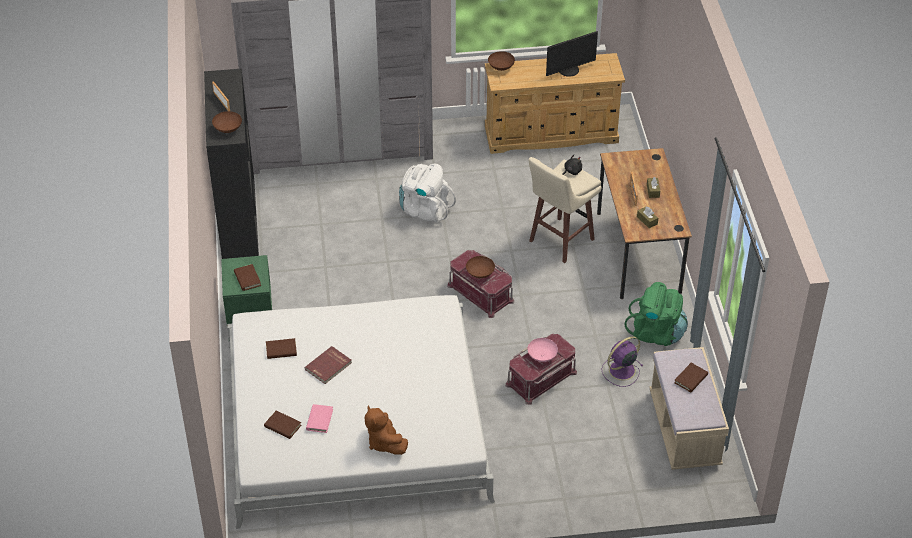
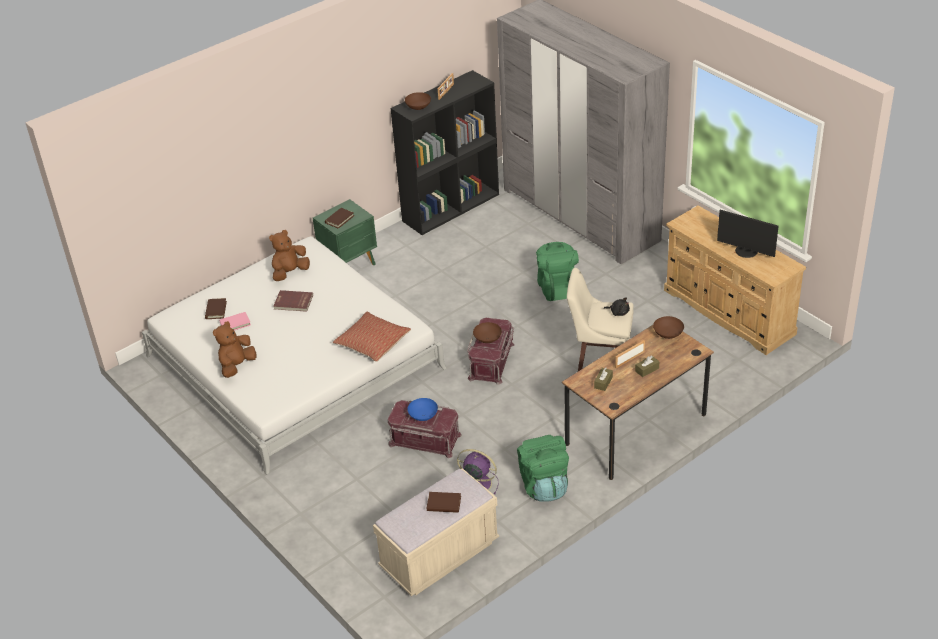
camera: 60 degrees right, 5 degrees down
(281, 350) = (290, 273): brown book -> brown plush toy
(425, 210) = (557, 288): white backpack -> green backpack
(440, 339) = (372, 343): none -> pillow
(501, 68) = (702, 215): brown bowl -> brown bowl (667, 335)
(542, 357) = (423, 416): pink bowl -> blue bowl

